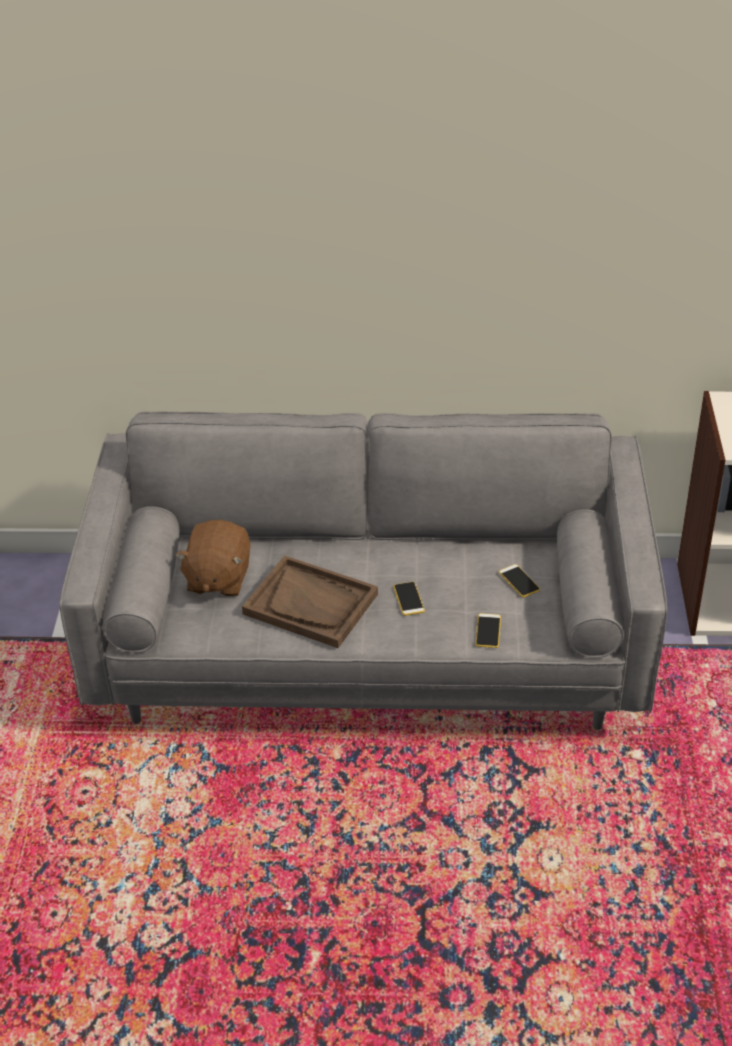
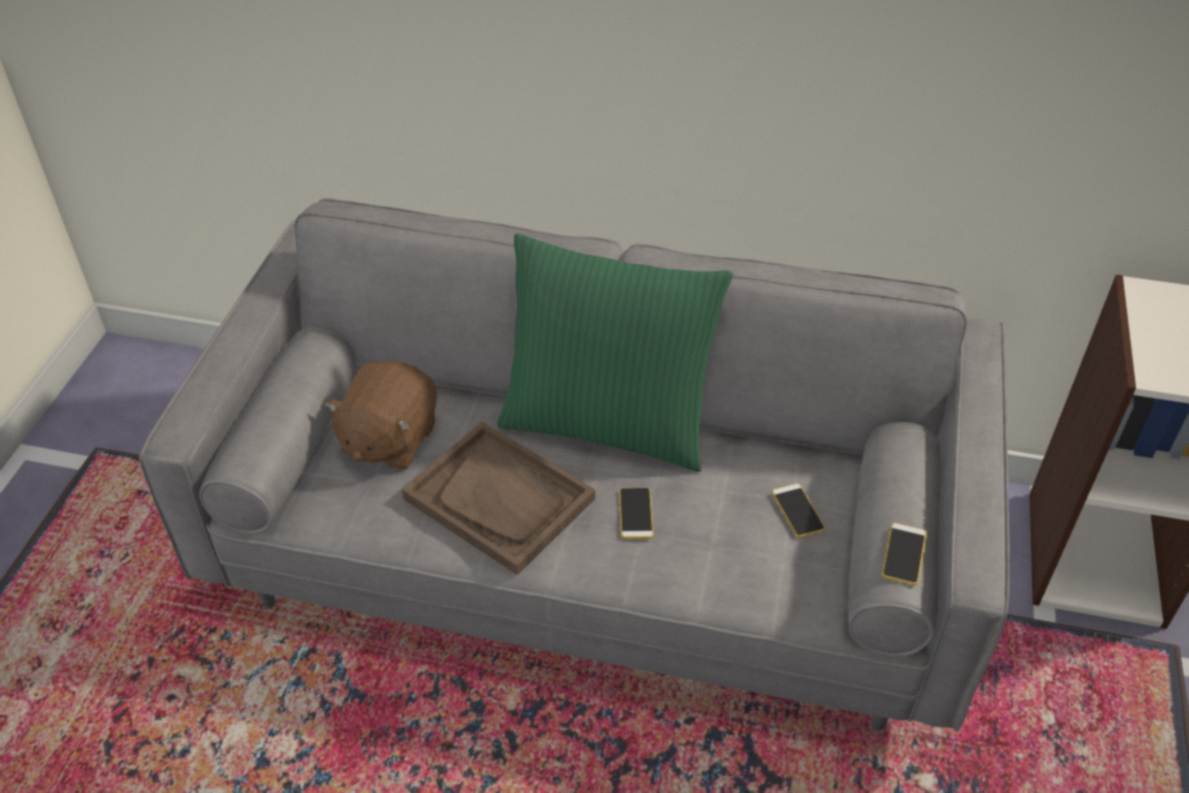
camera: 10 degrees right, 5 degrees up
(372, 546) = (607, 424): none -> green pillow
(488, 631) = (736, 584): phone -> phone (903, 554)

